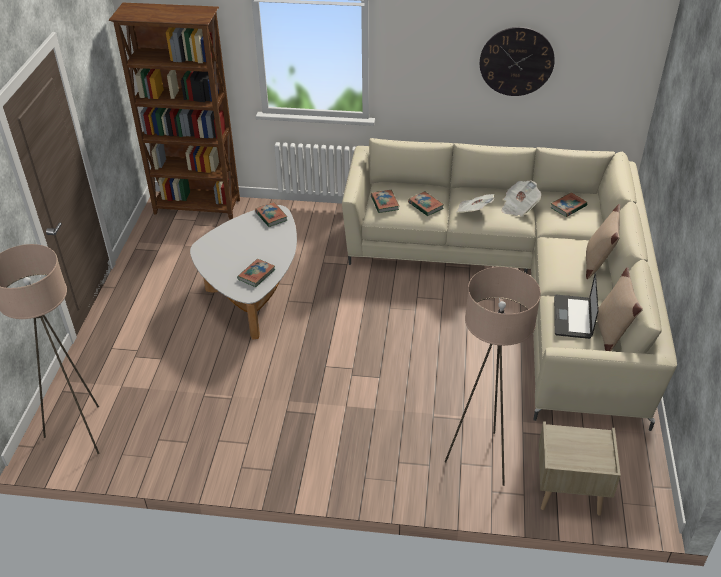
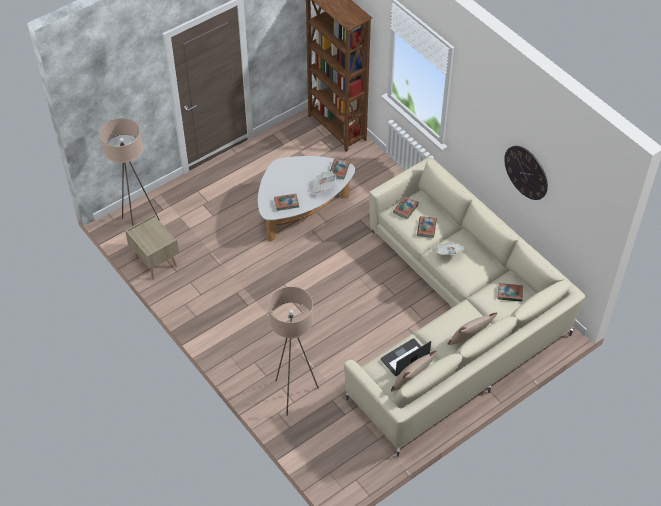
camera: 45 degrees right, 10 degrees up
(518, 207) = (479, 271): newspaper -> newspaper (321, 187)
(568, 492) = (311, 445): beige nightstand -> beige nightstand (155, 262)

